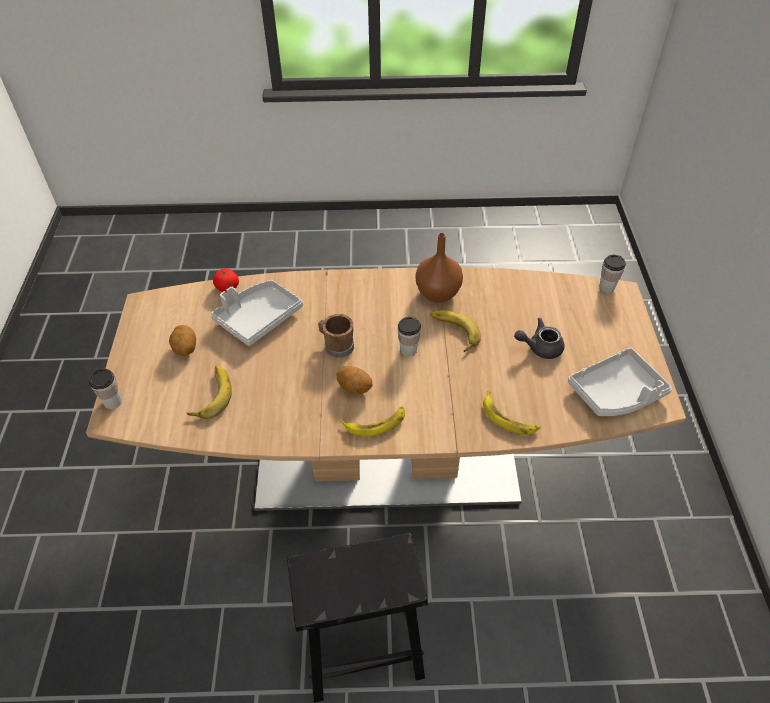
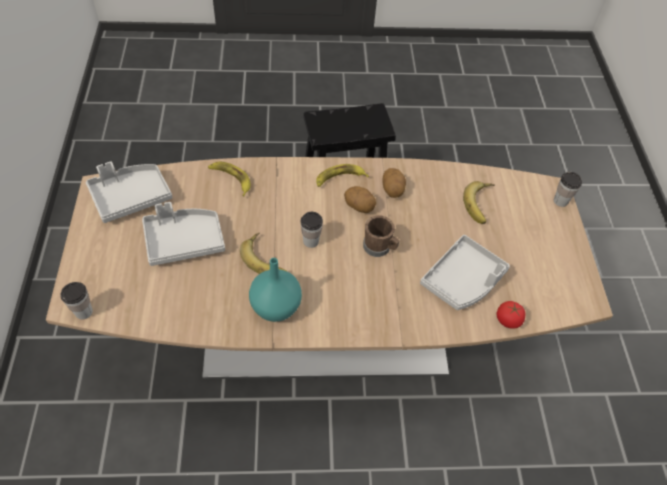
camera: 175 degrees right, 5 degrees up
(185, 349) = (521, 248): potato -> potato (392, 190)
(437, 294) = (277, 307): brown vase -> turquoise vase
(540, 347) = (184, 241): grey teapot -> grey tray

